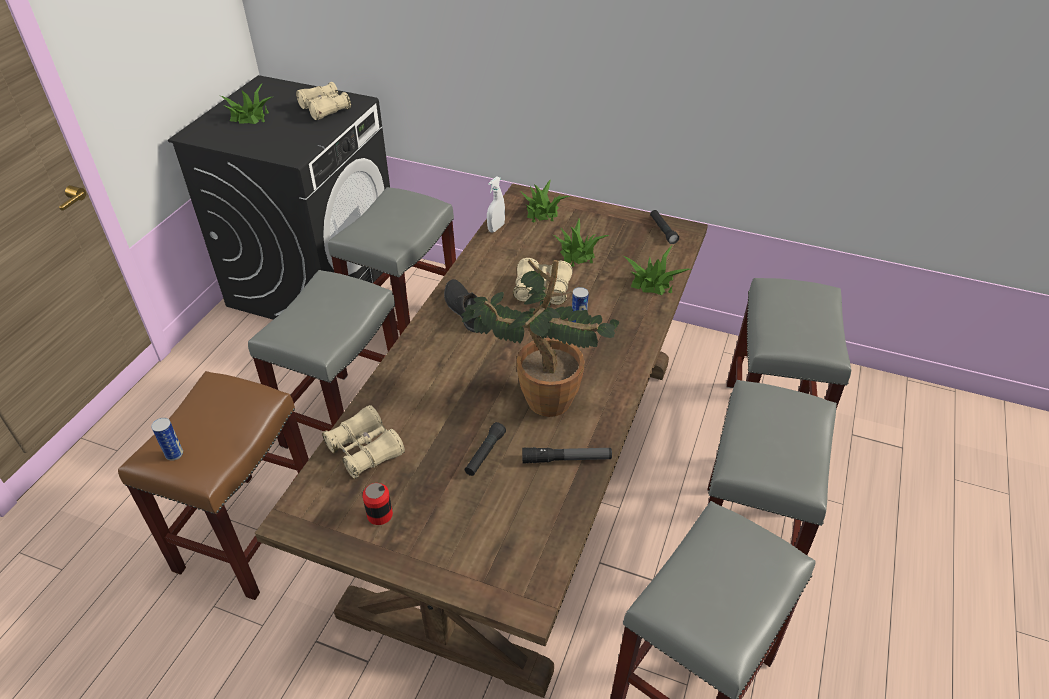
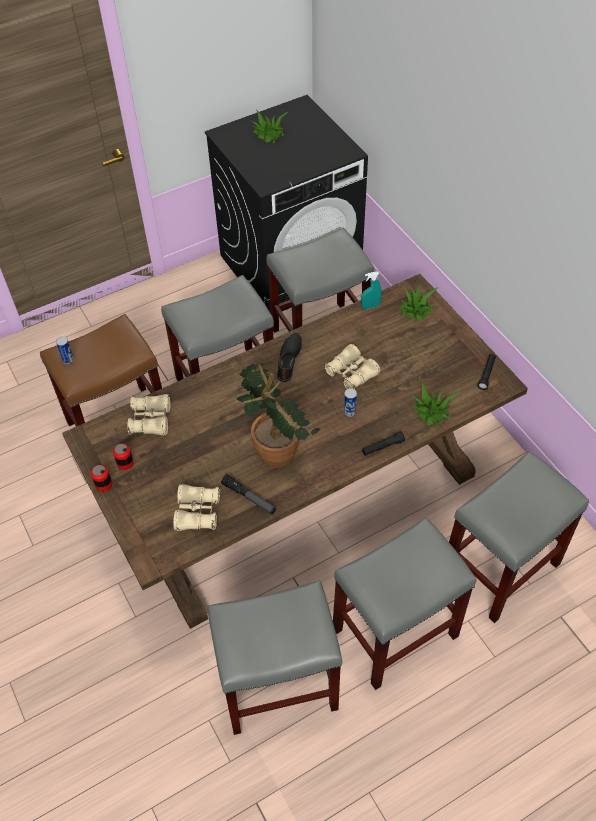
camera: 40 degrees right, 10 degrees up
(324, 109) = (322, 149): beige binoculars -> beige binoculars (197, 512)
(375, 556) = (103, 484): none -> can
(485, 454) = (209, 464): black flashlight -> black flashlight (382, 447)
(496, 228) = (370, 306): white spray bottle -> turquoise spray bottle
(577, 253) = (404, 358): potted plant -> none

